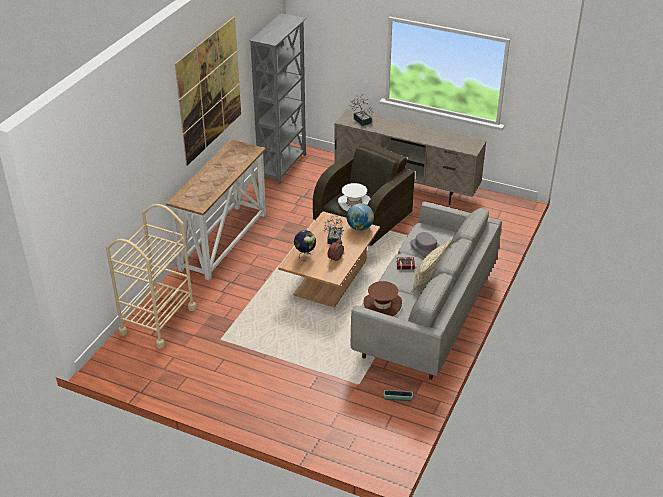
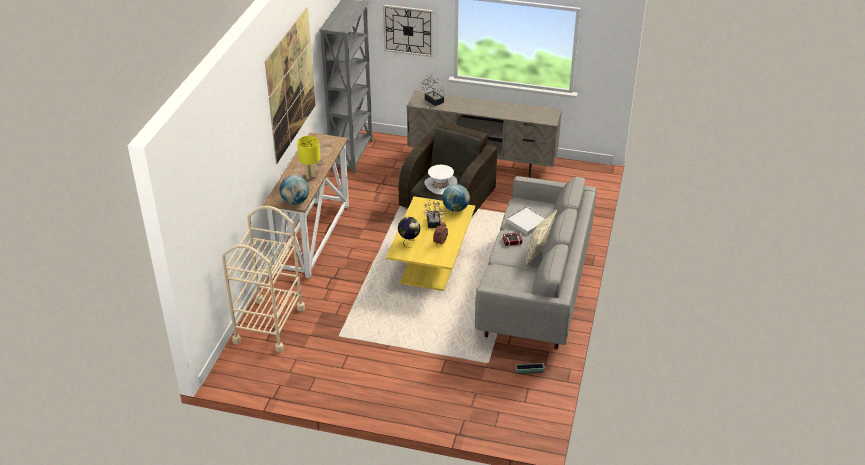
camera: 10 degrees left, 0 degrees up
(196, 203) = (295, 201): none -> globe
(219, 180) = (310, 175): none -> yellow table lamp
(330, 278) = (431, 262): brown coffee table -> yellow coffee table
(344, 49) = (408, 30): none -> wall clock
(382, 305) = (500, 282): brown hat -> none
(425, 248) = (527, 222): grey hat -> white tray

